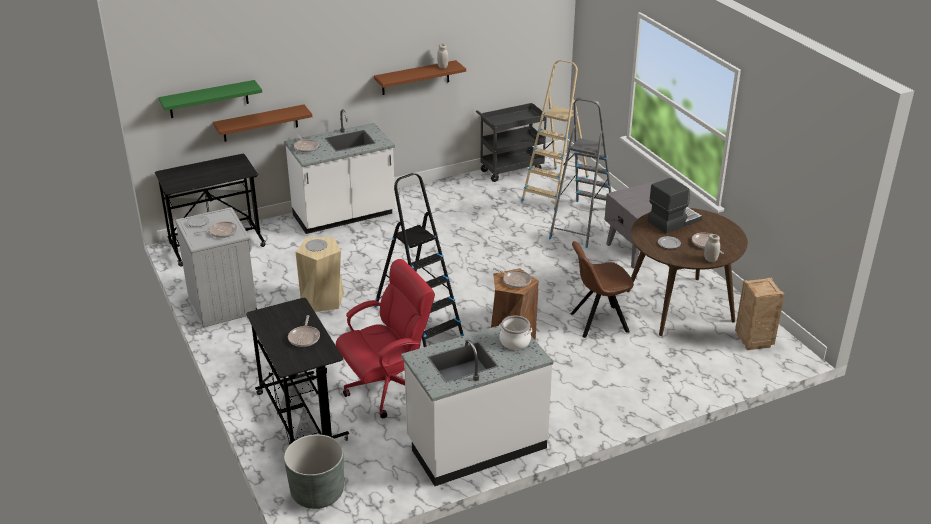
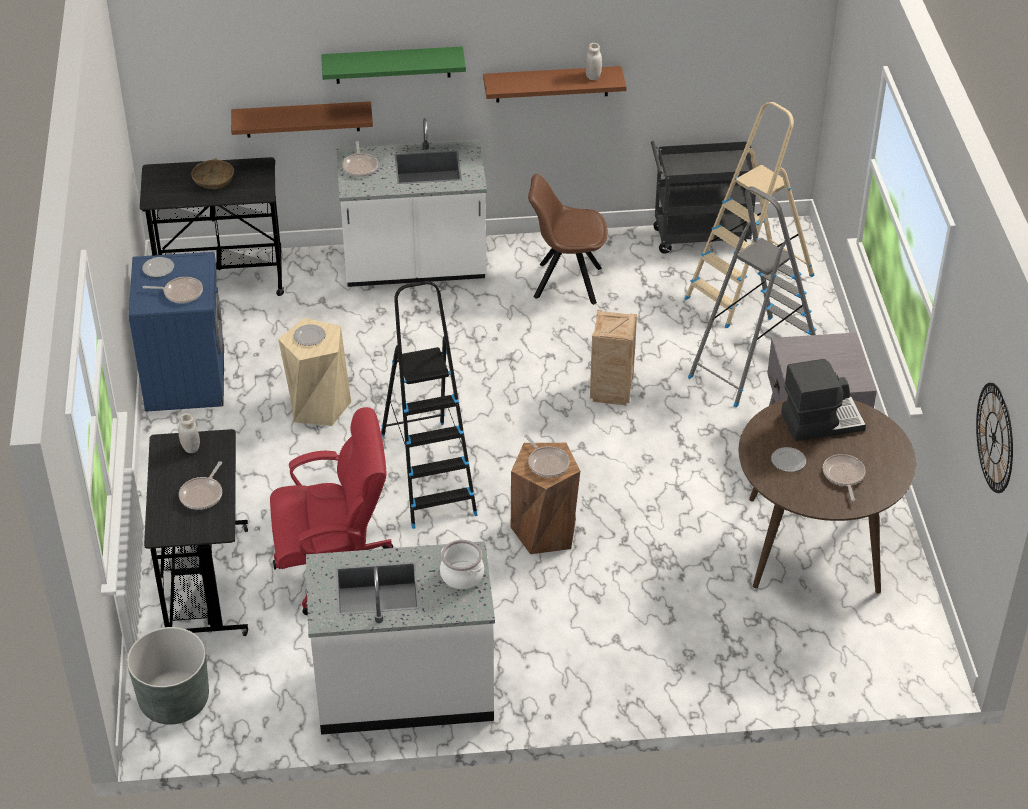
camera: 20 degrees right, 10 degrees up
(208, 99) = (226, 79): green shelf -> green shelf (393, 65)
(209, 171) = (213, 180): none -> brown bowl
(224, 303) = (188, 378): white washing machine -> blue washing machine
(598, 322) = (678, 541): brown chair -> brown chair (567, 283)
(710, 259) = (831, 505): white jar -> white jar (191, 448)
(753, 341) = (886, 632): crate -> crate (610, 391)
(818, 179) = (994, 437): none -> wall clock

